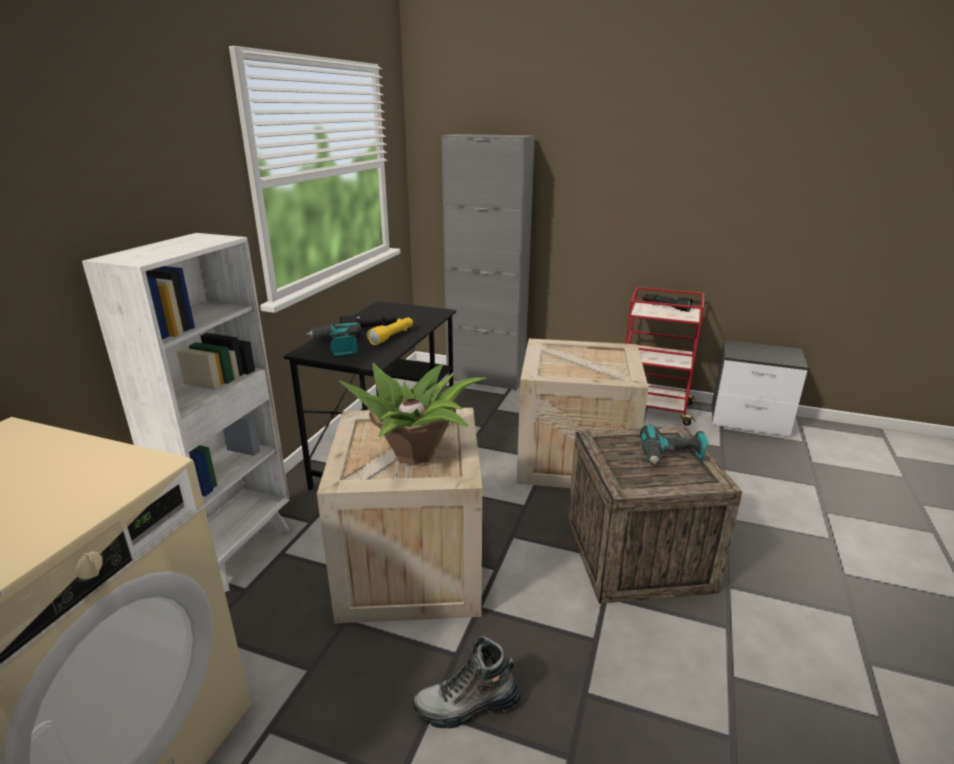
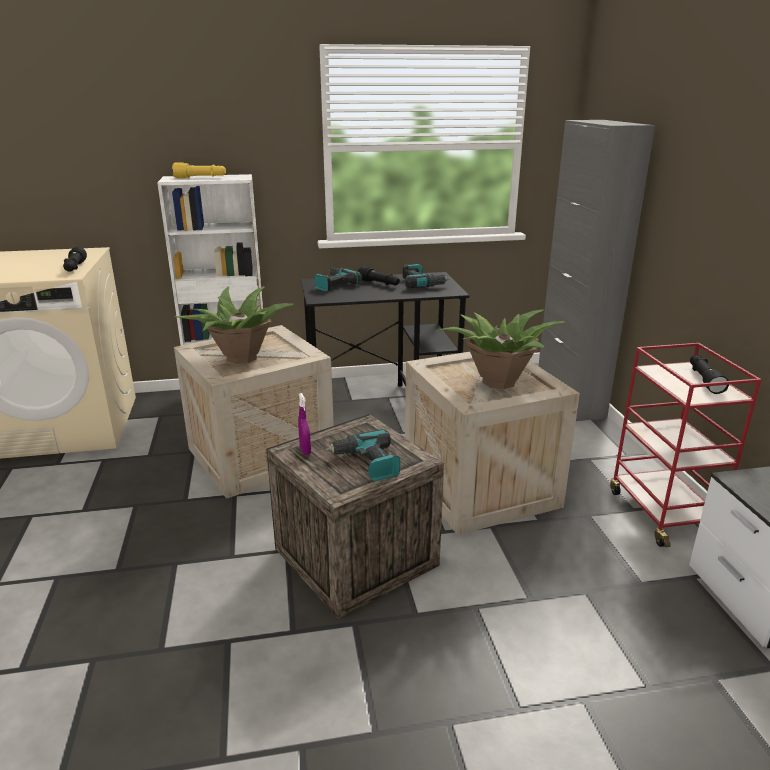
camera: 60 degrees right, 0 degrees up
(106, 458) = (75, 268): none -> black flashlight
(392, 336) = (374, 292): yellow flashlight -> yellow flashlight (200, 178)
(398, 315) = (421, 284): none -> power drill
(467, 706) = (143, 517): boot -> none
(595, 361) = (497, 382): none -> potted plant
(629, 479) = (305, 450): none -> purple spray bottle

